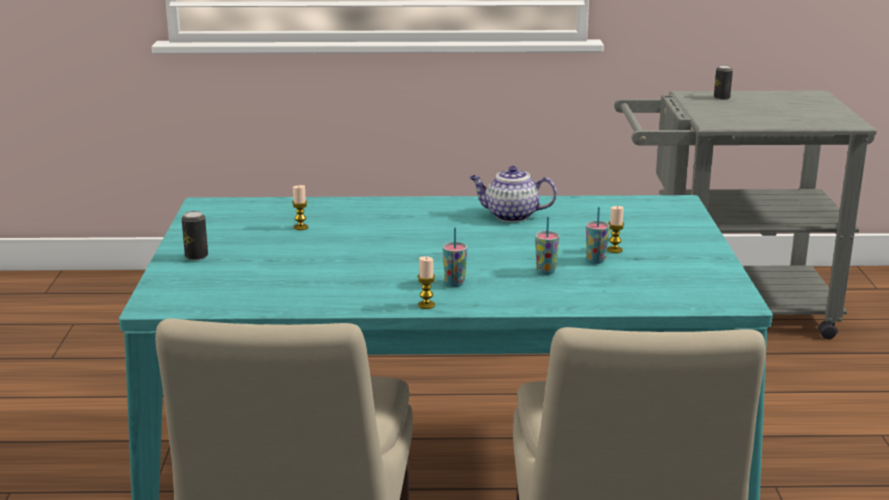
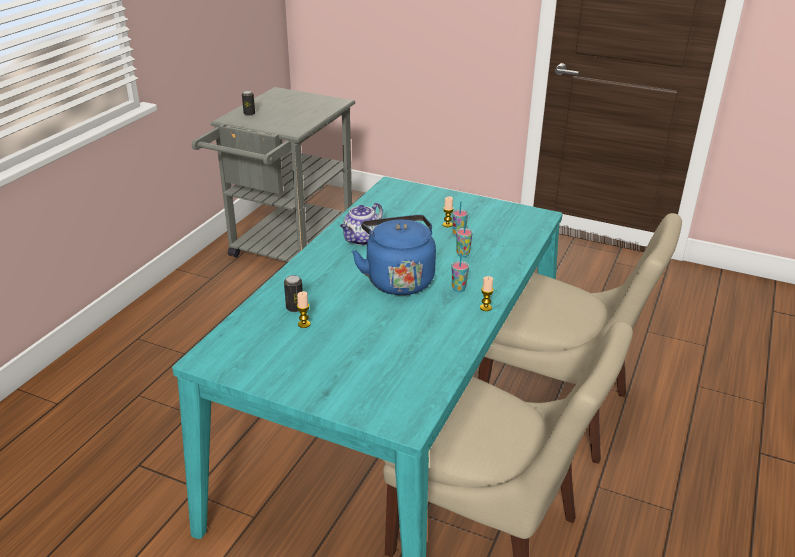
camera: 65 degrees left, 10 degrees up
(196, 256) = (321, 386): can -> can (294, 308)
(439, 249) = (398, 279): none -> blue kettle

